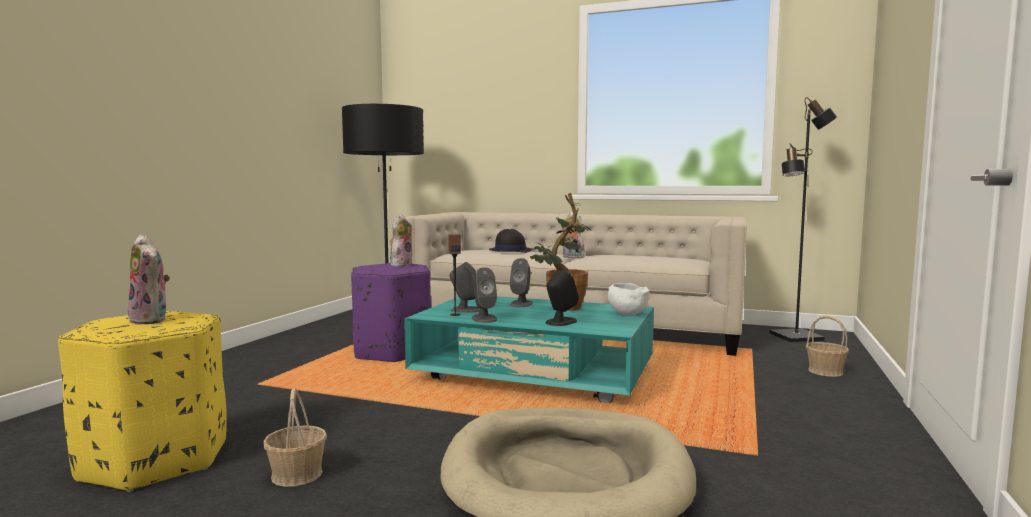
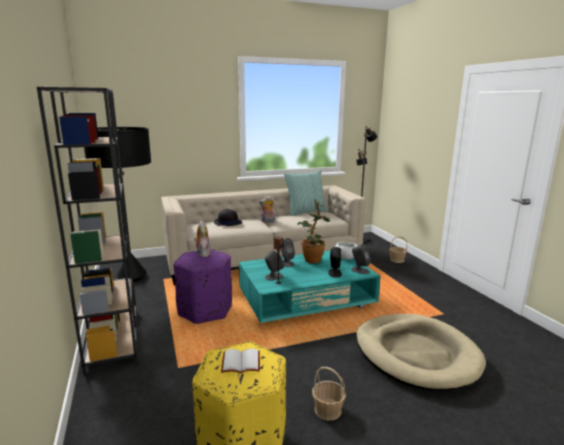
camera: 40 degrees left, 10 degrees up
(152, 320) = (240, 363): plush toy -> white book
(264, 349) = (112, 339): none -> bookcase
(484, 318) = (298, 281): grey speaker -> grey speaker (359, 270)
(660, 255) = (305, 212): none -> pillow

